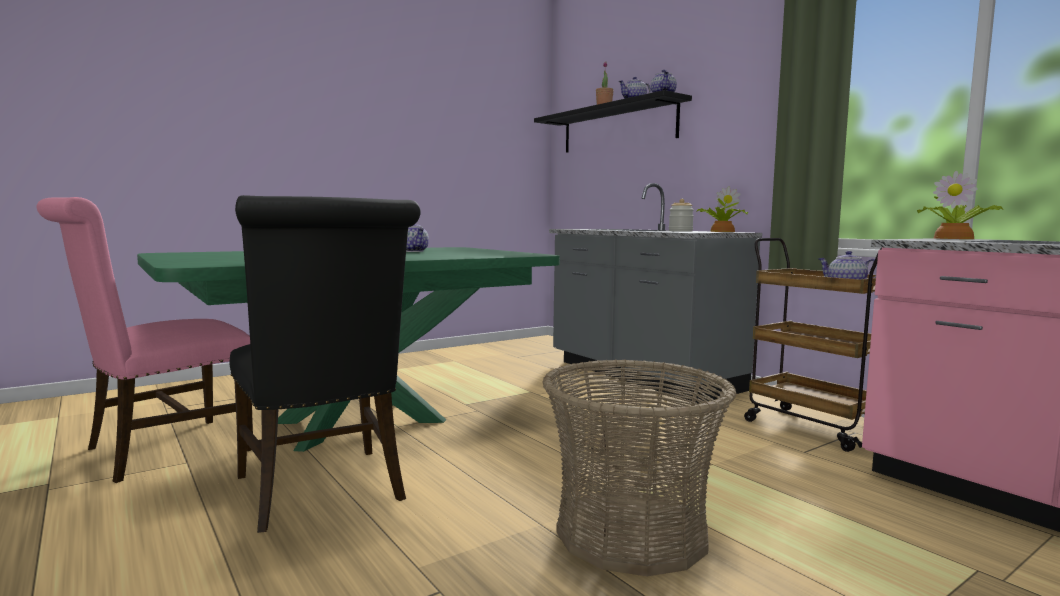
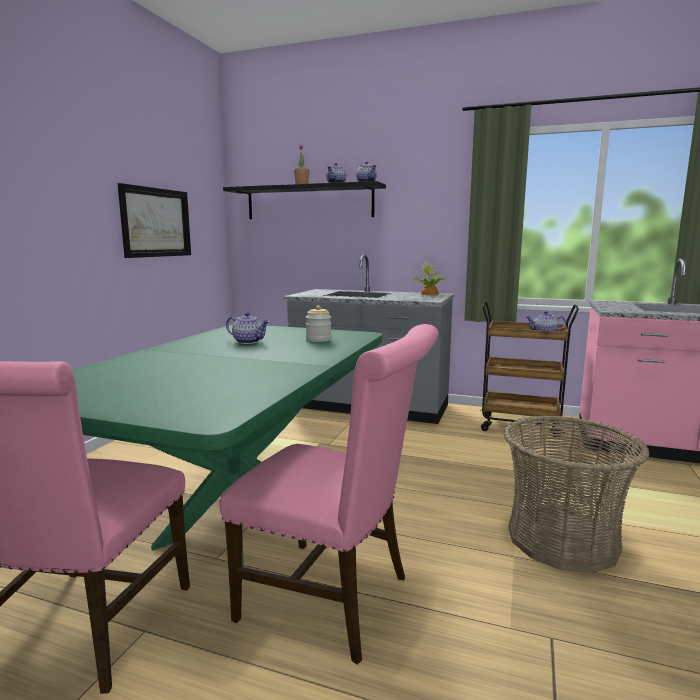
camera: 35 degrees left, 5 degrees up
(323, 491) = (335, 599): black chair -> pink chair
(445, 153) = (156, 222): none -> picture
(680, 231) = (407, 296): jar -> jar (318, 339)
(955, 238) = (607, 302): potted plant -> none

